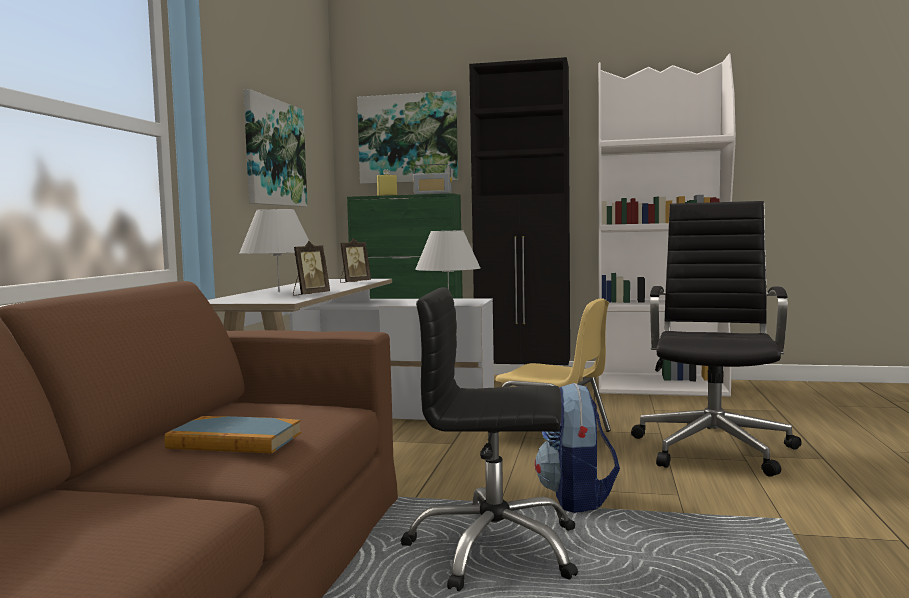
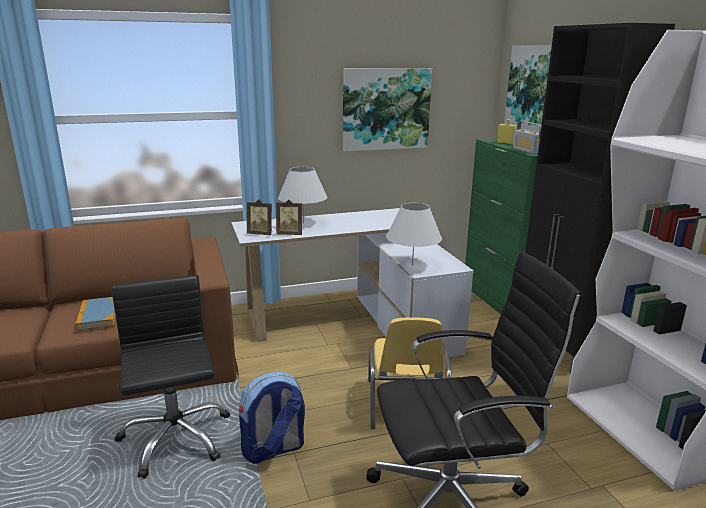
camera: 60 degrees right, 15 degrees up
(354, 282) = (387, 223): picture frame -> picture frame (261, 234)

